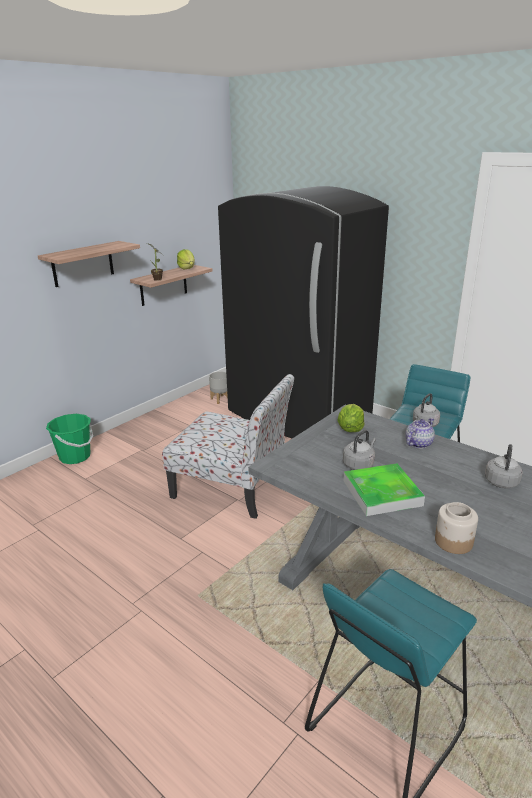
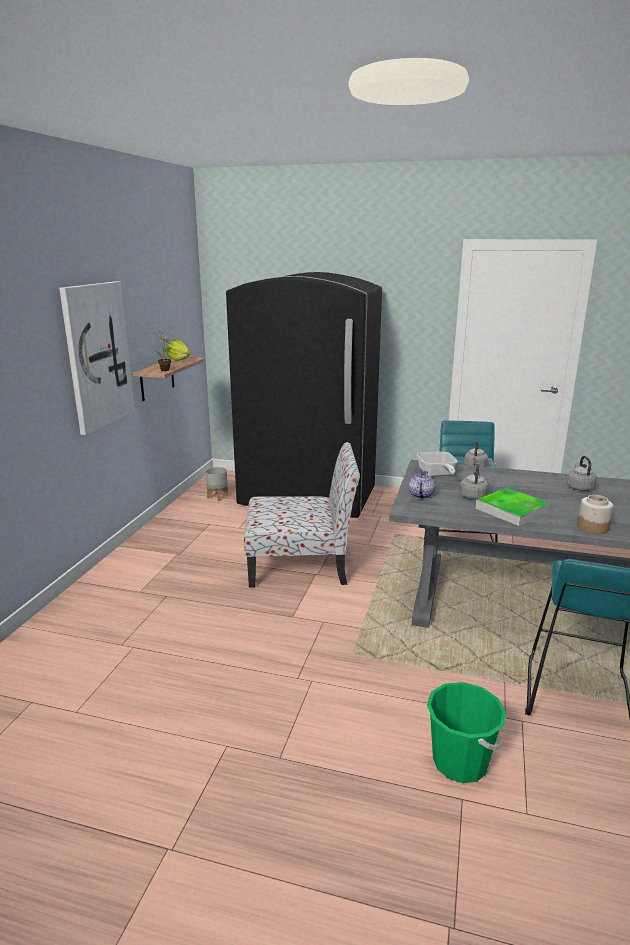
camera: 25 degrees left, 5 degrees down
(75, 457) = (106, 575): green bucket -> green bucket (460, 762)
(83, 264) = (97, 355): shelf -> picture
(350, 429) = (436, 475): lettuce -> frying pan
(418, 443) = (498, 475): teapot -> teapot (420, 495)

